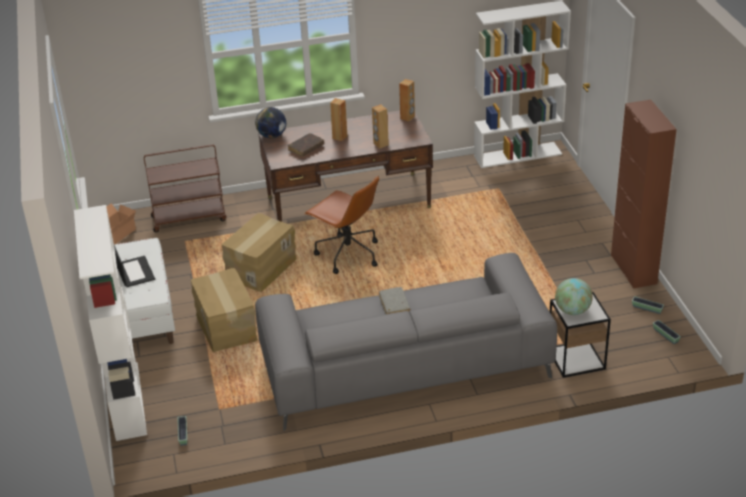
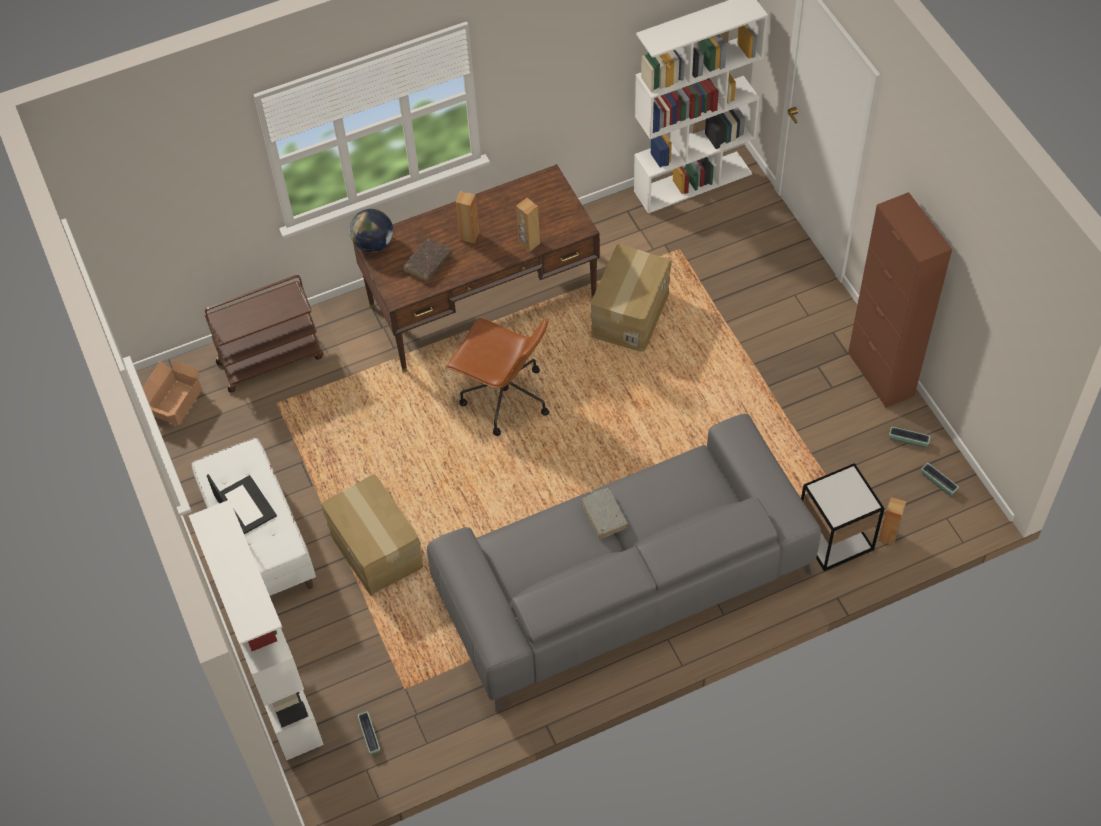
camera: 10 degrees left, 20 degrees up
(261, 269) = (394, 440): cardboard box -> cardboard box (629, 314)
(407, 118) = (553, 185): brown speaker -> brown speaker (888, 536)
(572, 310) = (835, 500): globe -> none

